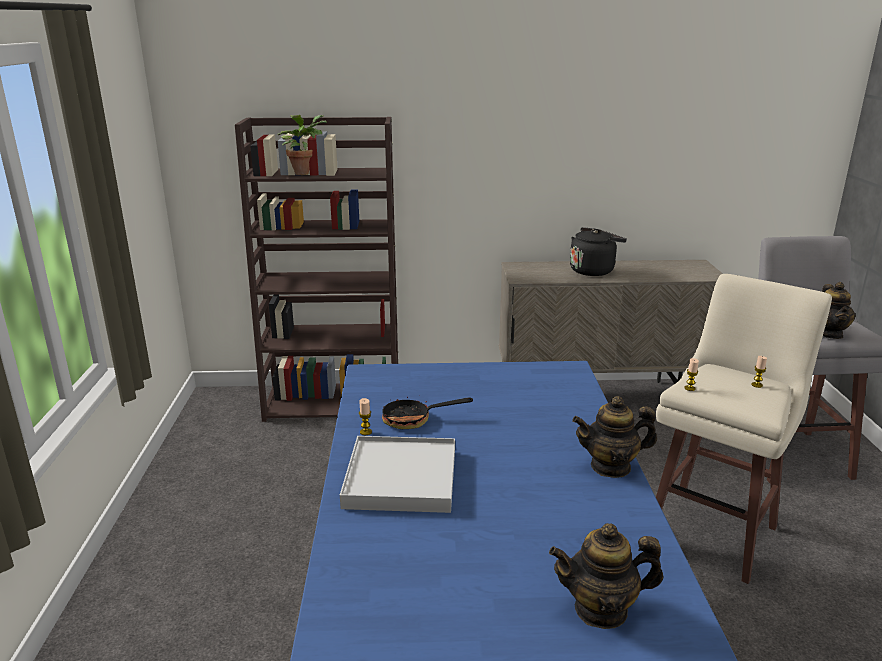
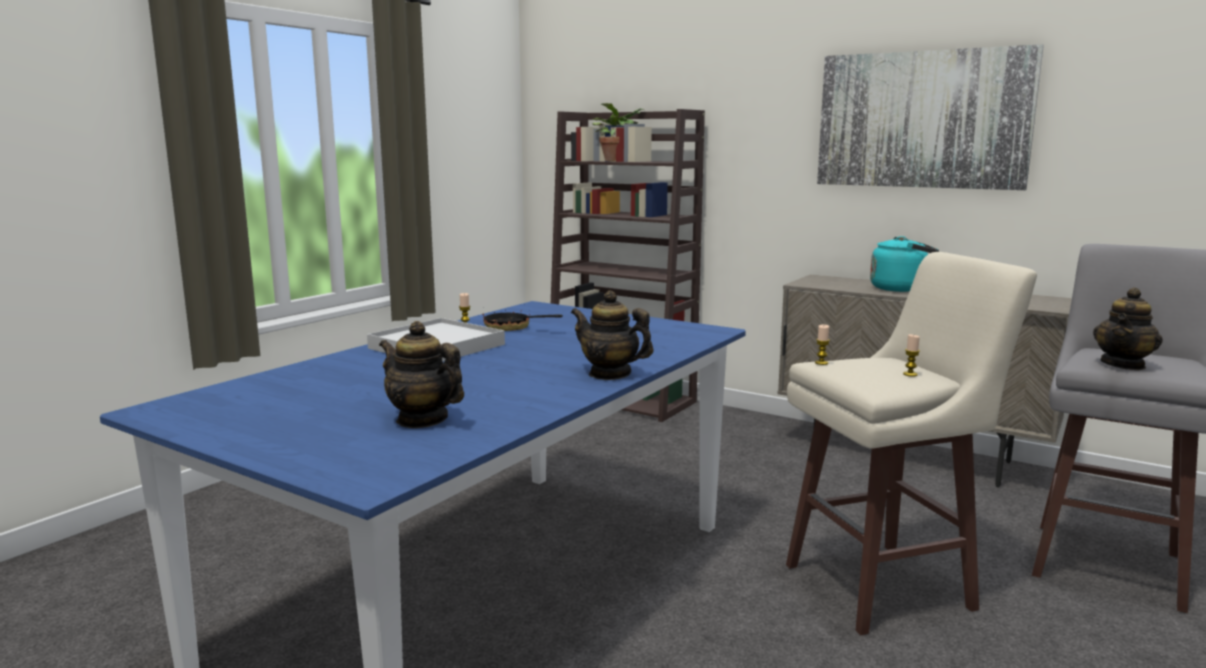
camera: 35 degrees right, 10 degrees down
(593, 126) = (922, 120): none -> picture
(593, 270) = (901, 288): black kettle -> turquoise kettle

